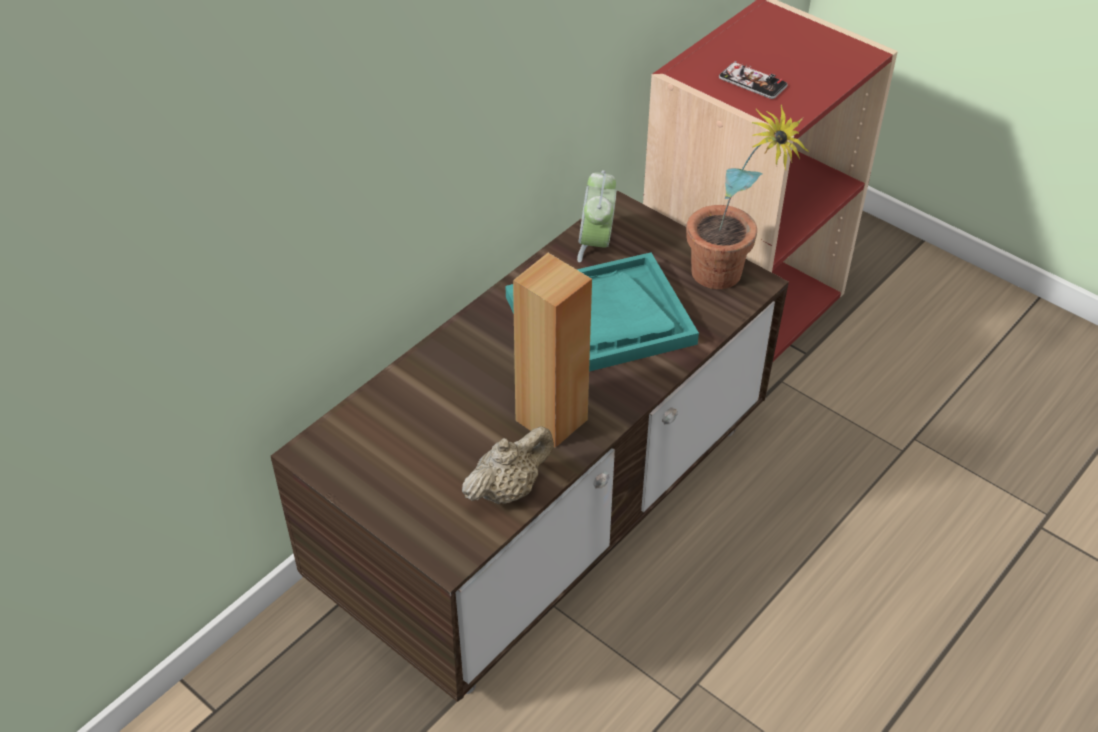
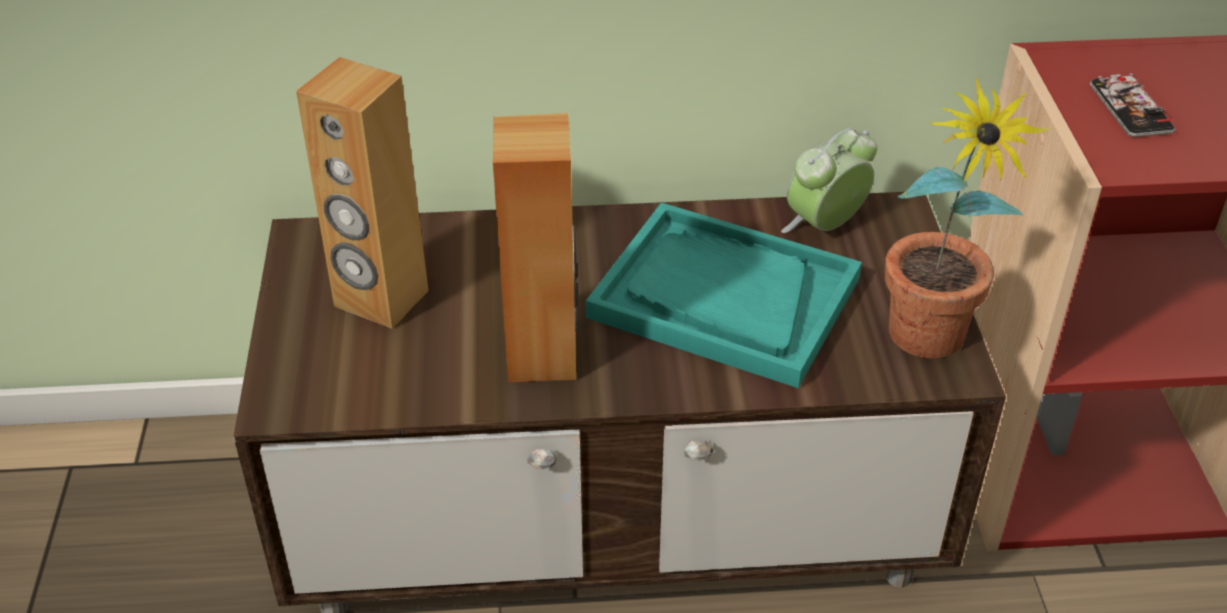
camera: 45 degrees right, 5 degrees down
(416, 454) = (380, 299): none -> brown speaker
(508, 489) = (411, 387): beige teapot -> none

